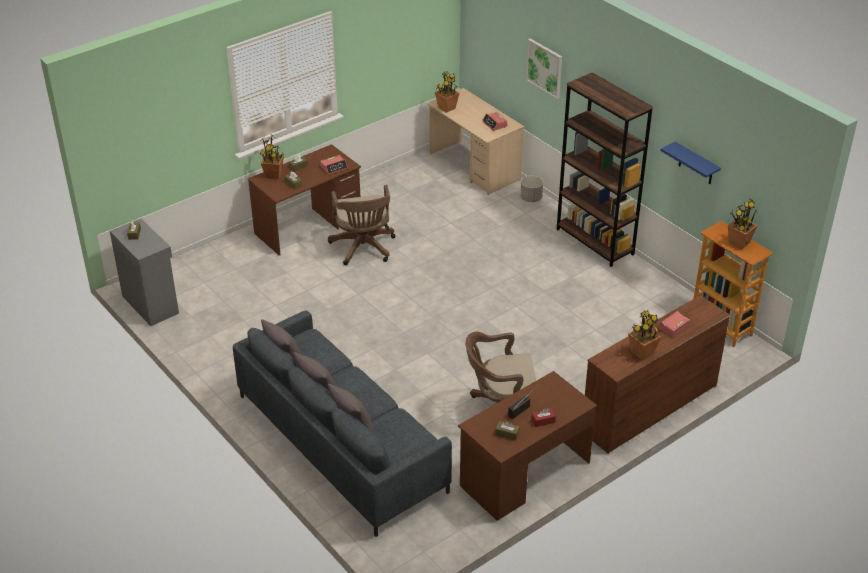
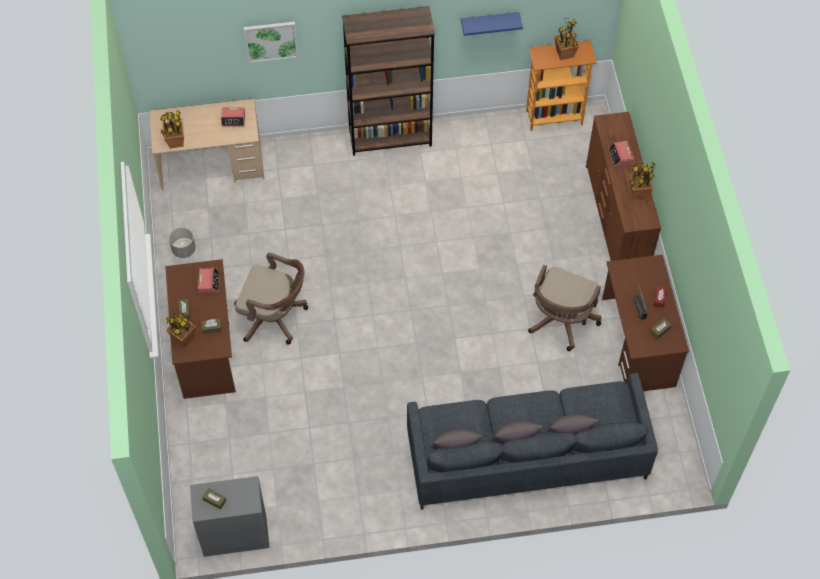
camera: 60 degrees left, 20 degrees up
(531, 198) = (294, 149): grey planter -> grey planter (183, 249)

